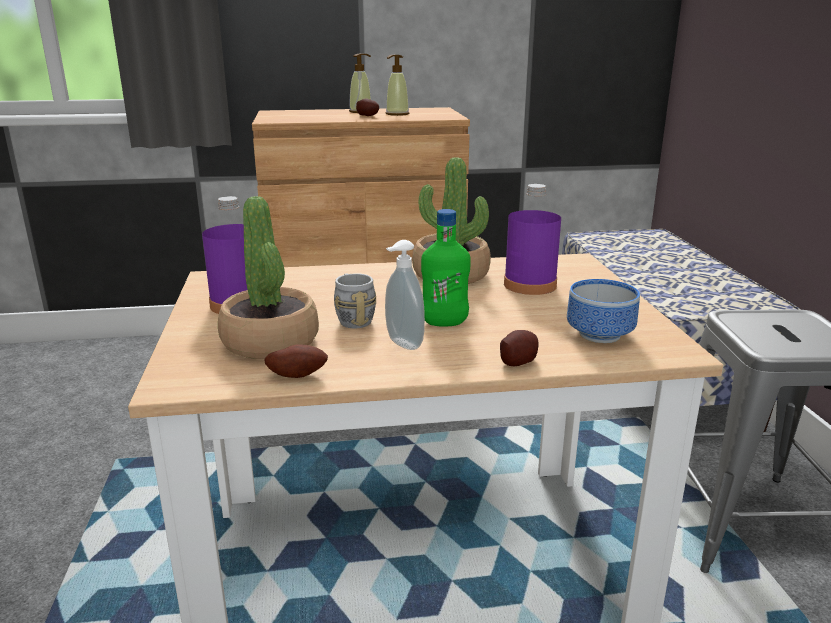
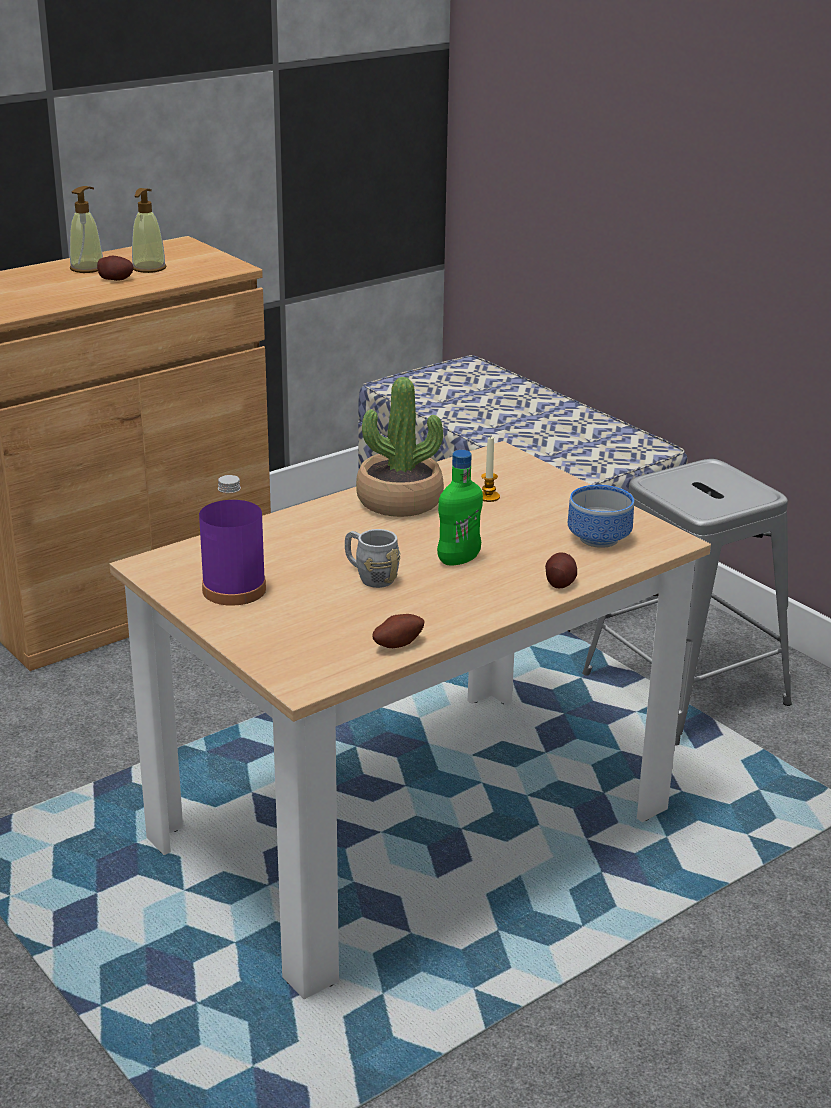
camera: 30 degrees left, 5 degrees up
(271, 341) = (327, 620): potted plant -> none
(402, 344) = (448, 591): soap dispenser -> none
(530, 285) = (488, 497): purple bottle -> candle

